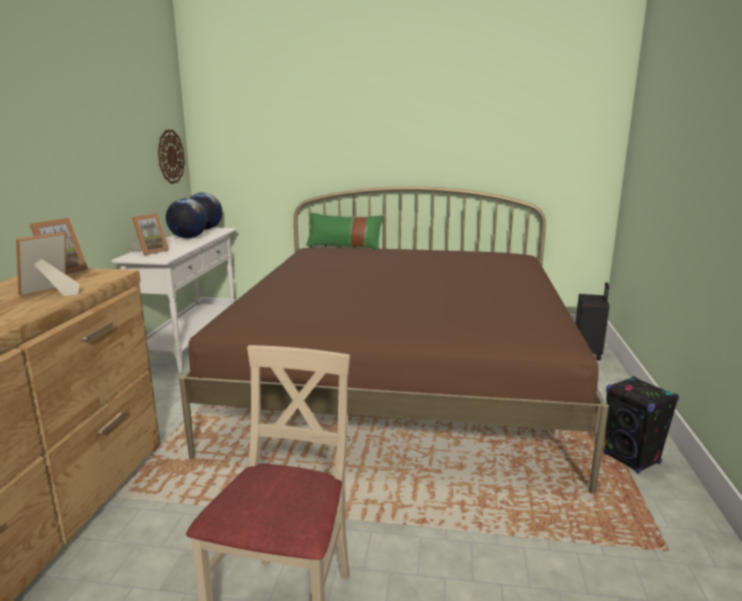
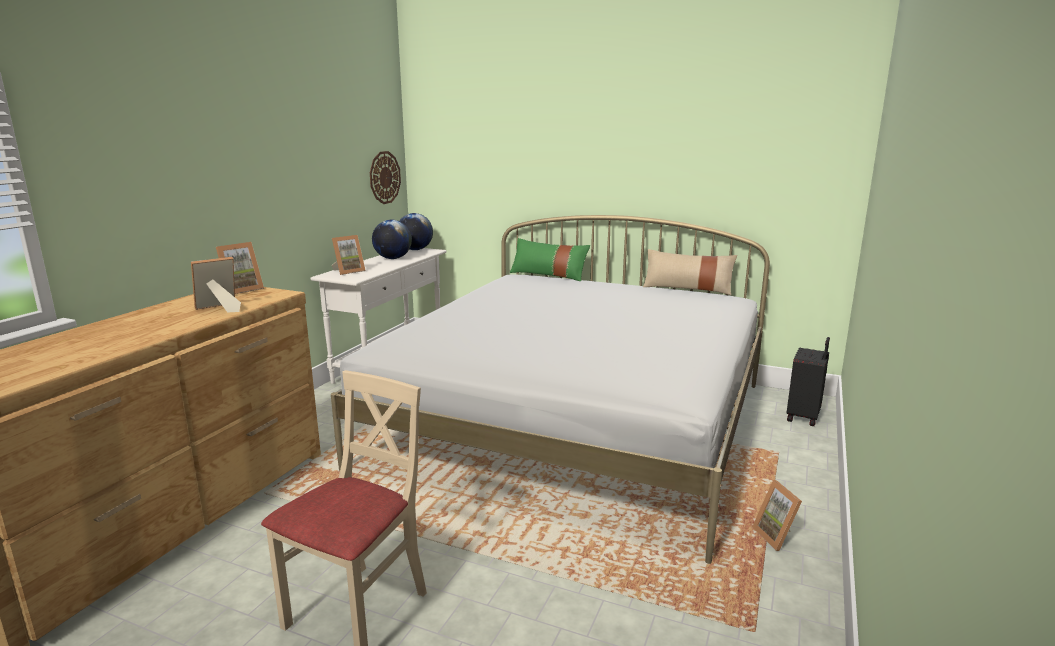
camera: 15 degrees right, 0 degrees up
(402, 381) = (575, 423): brown bed -> white bed
(476, 250) = (687, 289): none -> beige pillow
(632, 459) = (777, 536): black speaker -> picture frame

